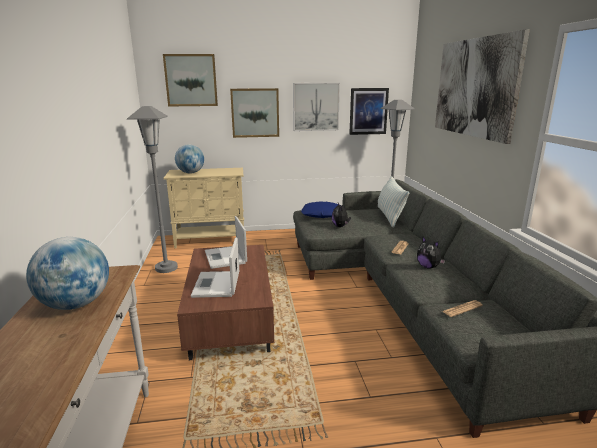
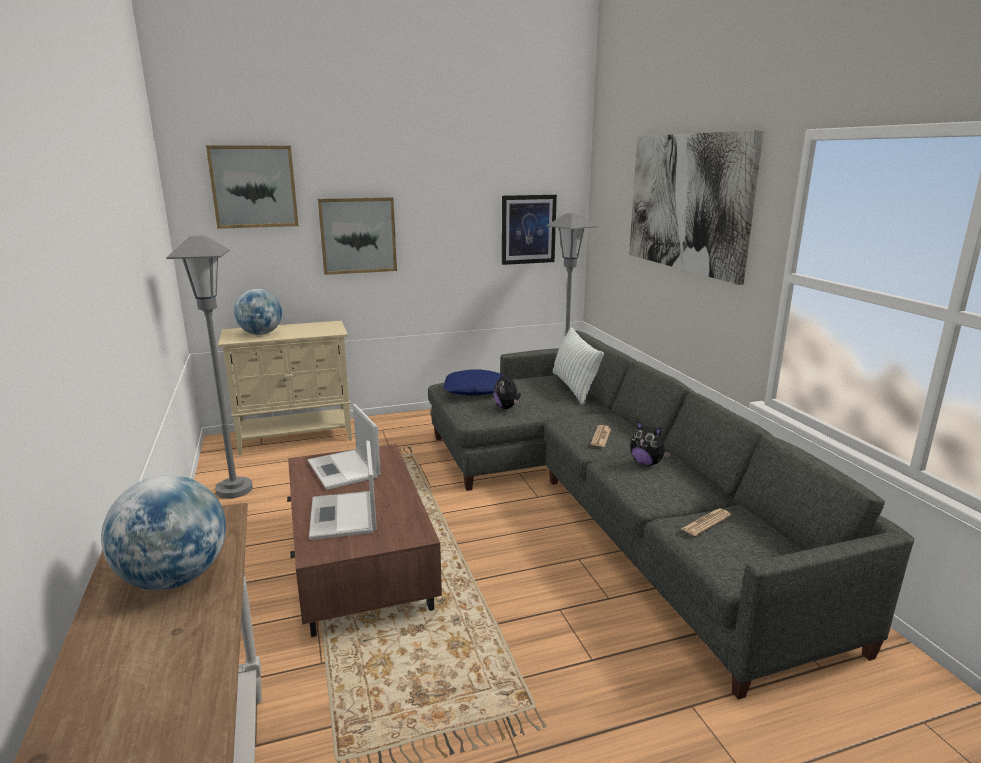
camera: 10 degrees left, 0 degrees up
(316, 107) = (451, 224): picture -> none

